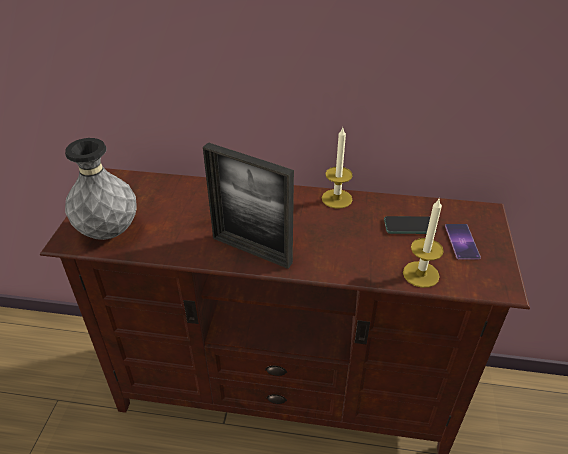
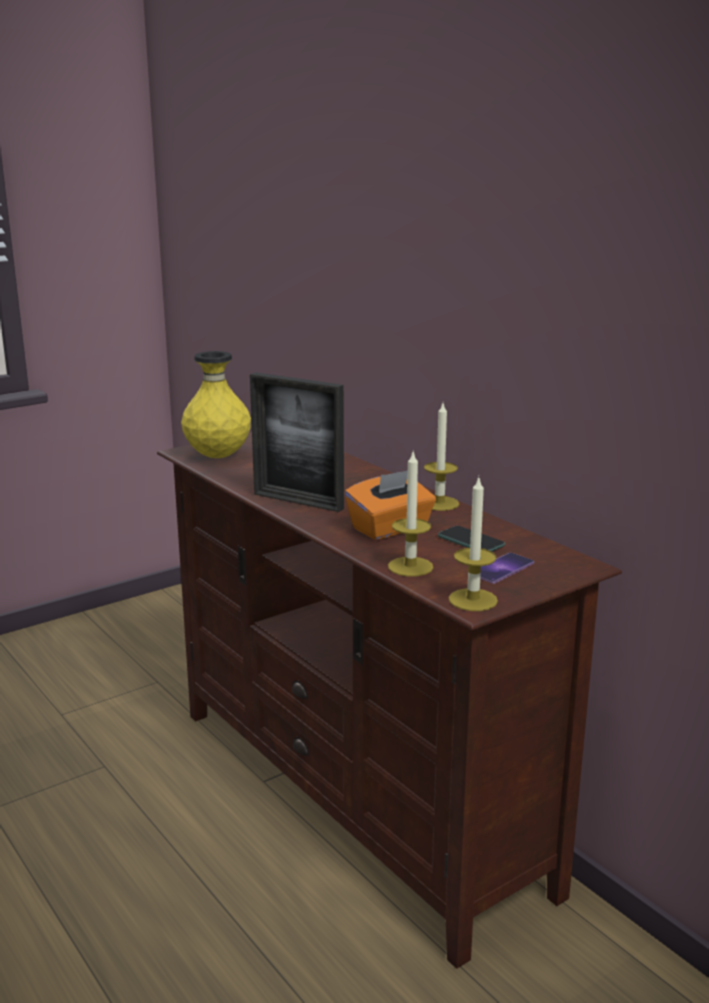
camera: 45 degrees right, 20 degrees down
(109, 232) = (218, 457): grey vase -> yellow vase
(251, 250) = (298, 501): picture frame -> picture frame turned 45 degrees counterclockwise
(351, 242) = (390, 528): none -> orange tissue box
(496, 282) = (473, 600): none -> candle

